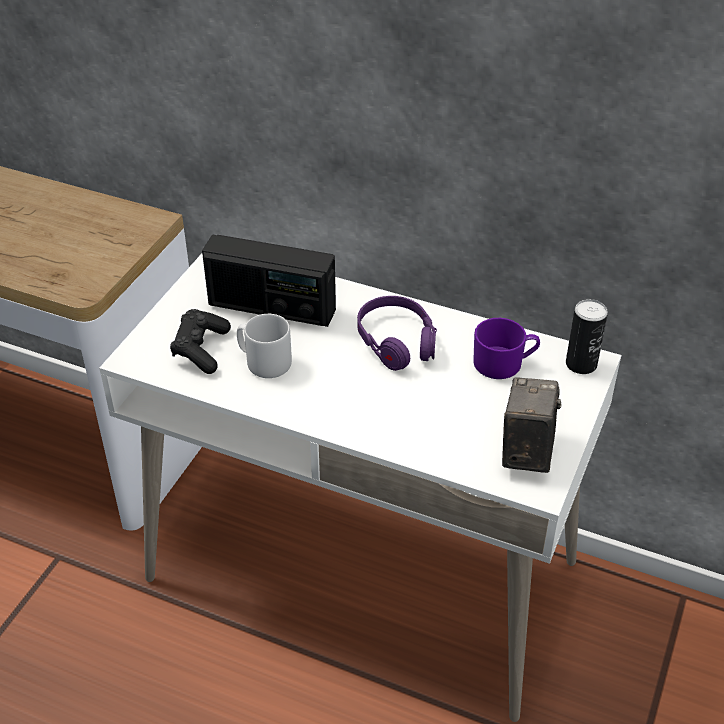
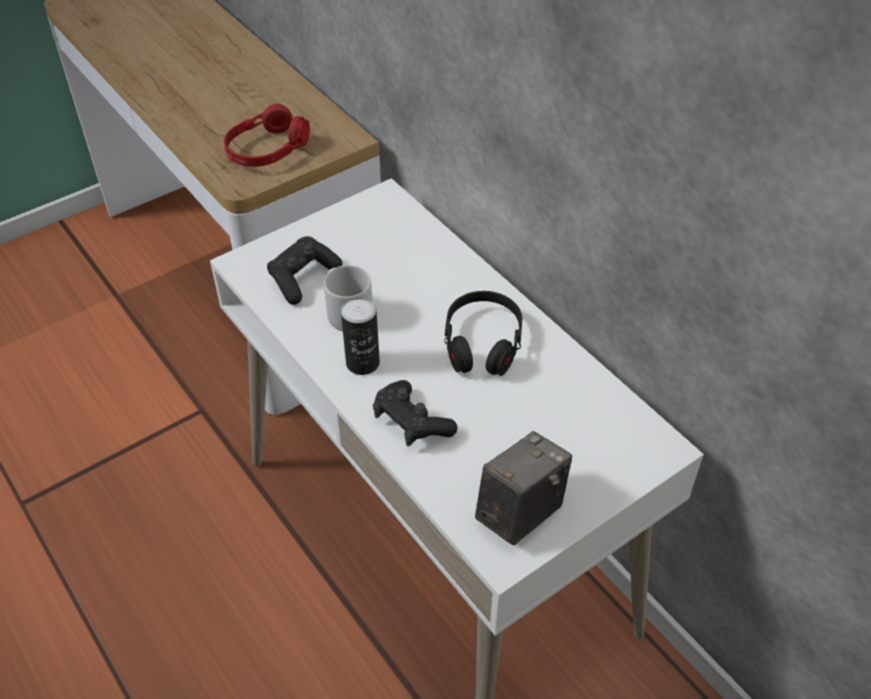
camera: 30 degrees right, 5 degrees up
(83, 254) = (267, 150): none -> red headphones
(271, 308) = (394, 262): radio -> none
(390, 424) = (411, 423): none -> black game controller
(397, 342) = (483, 343): purple headphones -> black headphones
(504, 363) = (570, 410): purple mug -> none
(581, 364) = (650, 445): can -> can (362, 363)

